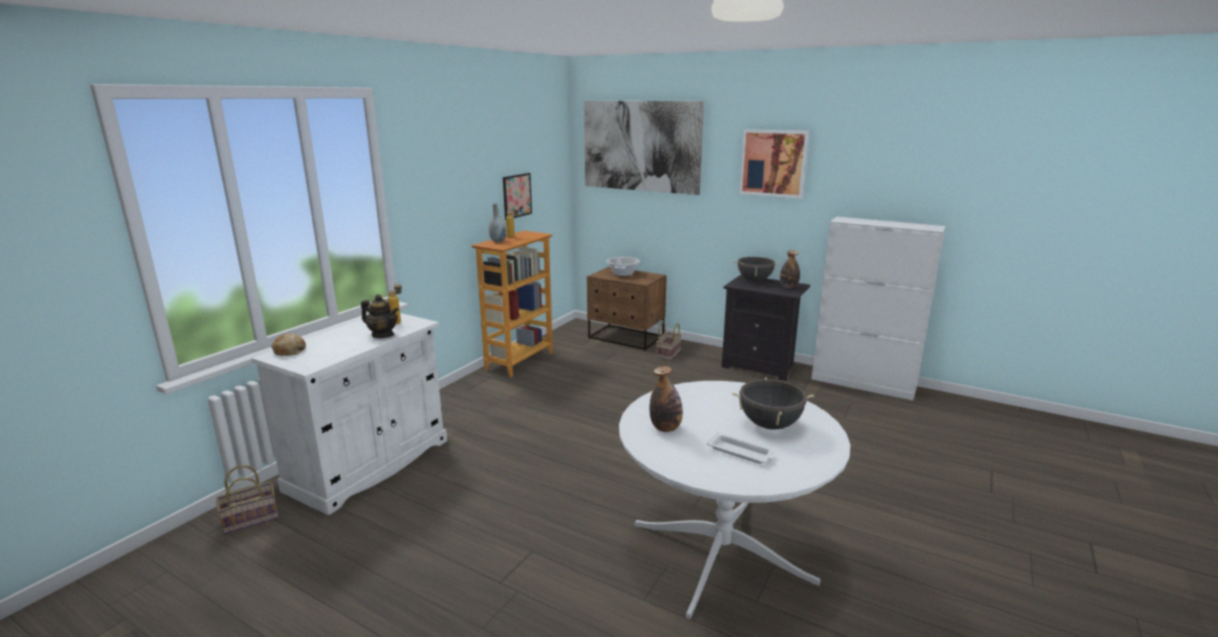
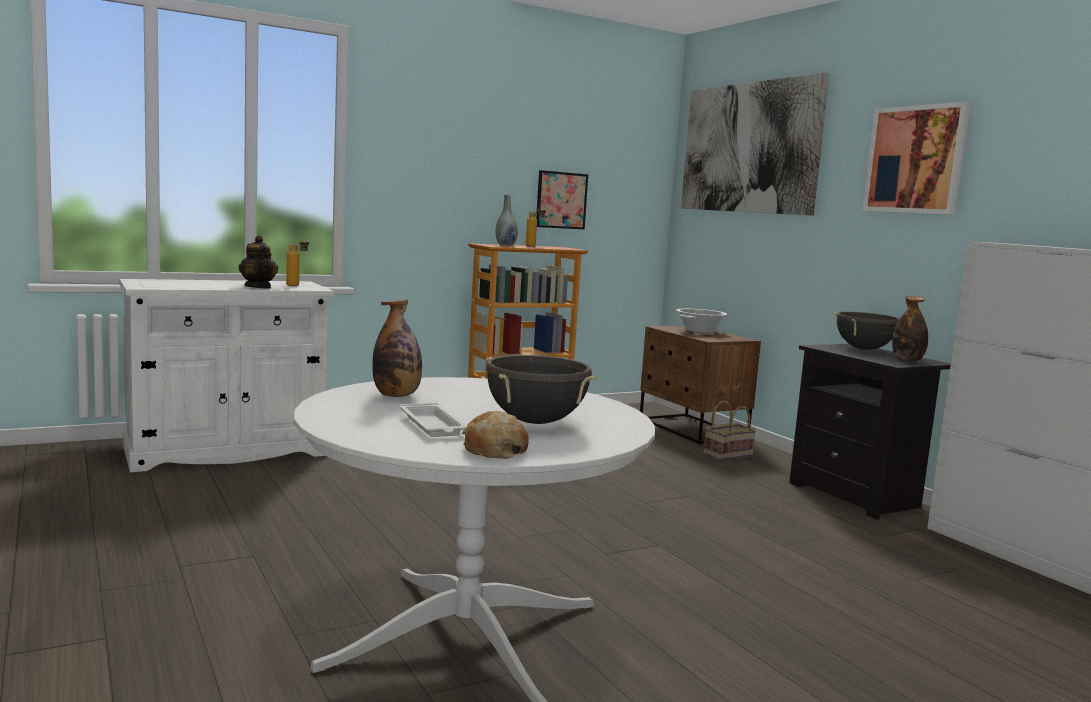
camera: 30 degrees right, 10 degrees down
(252, 518) = (72, 456): basket -> none
(289, 351) = (156, 281): bread -> bread (494, 450)

